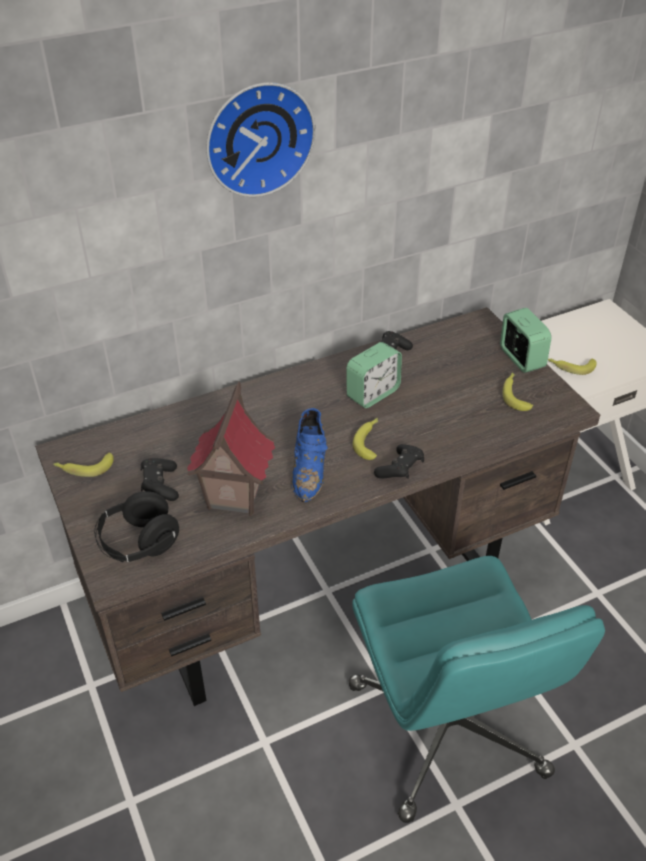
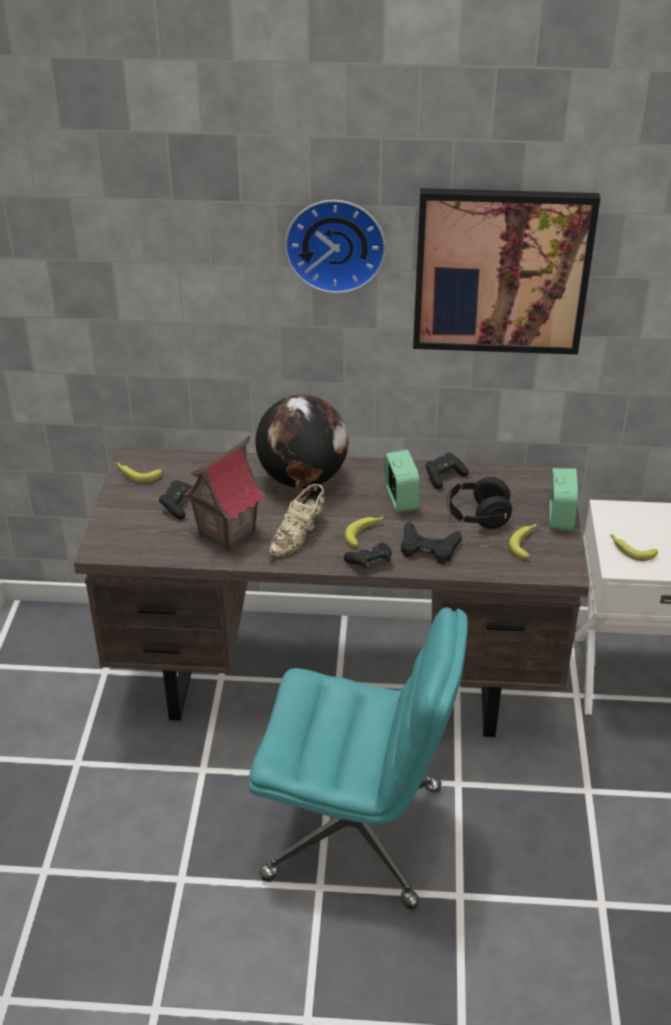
camera: 30 degrees right, 5 degrees down
(138, 543) = (133, 538): black headphones -> black headphones (477, 517)
(263, 407) = (302, 479): none -> globe
(309, 469) = (299, 536): blue shoe -> beige shoe
(373, 393) = (401, 499): alarm clock -> alarm clock turned 90 degrees counterclockwise
(424, 127) = (501, 271): none -> picture
(439, 433) = (428, 548): none -> black game controller
(448, 731) = (356, 832): turquoise office chair -> turquoise office chair turned 90 degrees counterclockwise

